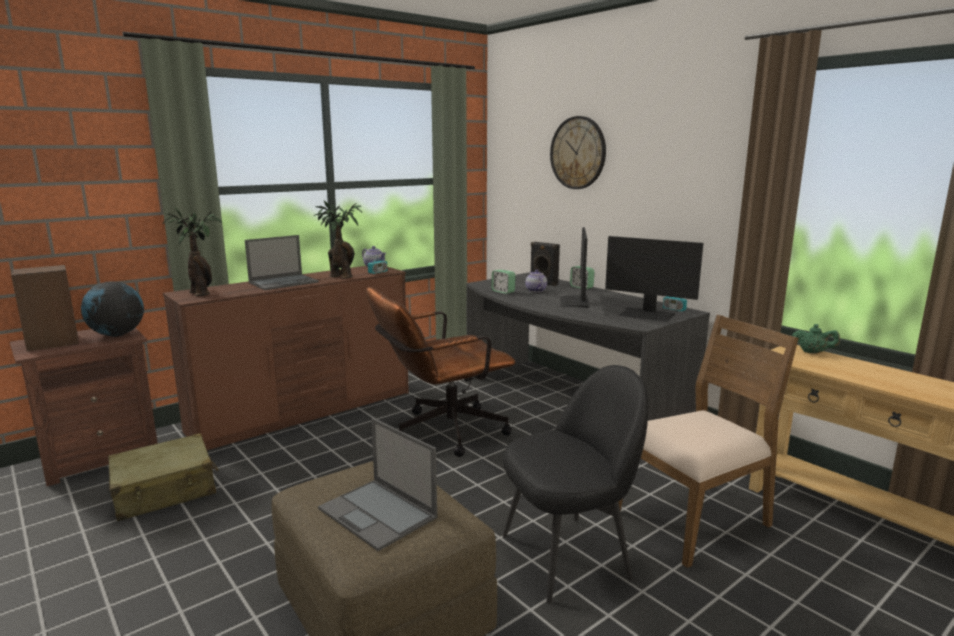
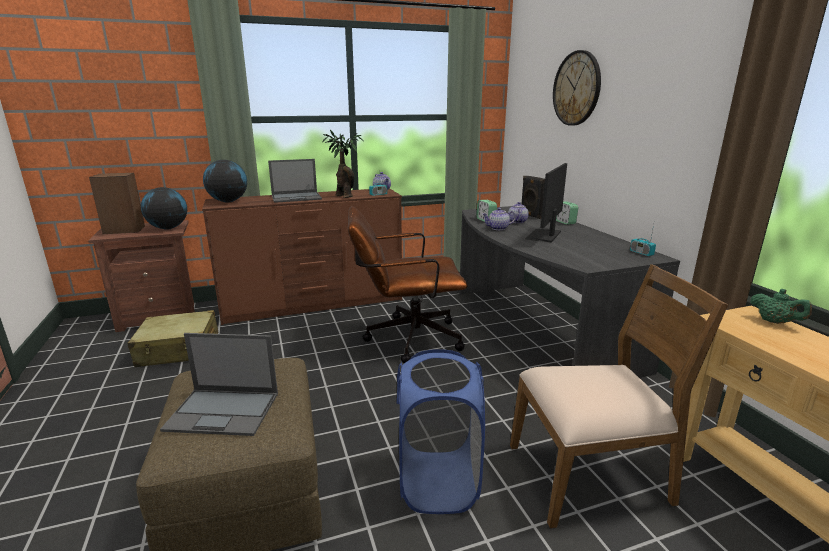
camera: 20 degrees right, 5 degrees up
(201, 293) = (228, 201): potted plant -> globe
(378, 514) = (224, 411): laptop -> laptop turned 60 degrees counterclockwise
(524, 299) = (498, 228): none -> teapot
(568, 556) = (438, 482): black chair -> blue laundry basket
(647, 315) = (605, 256): monitor -> none

